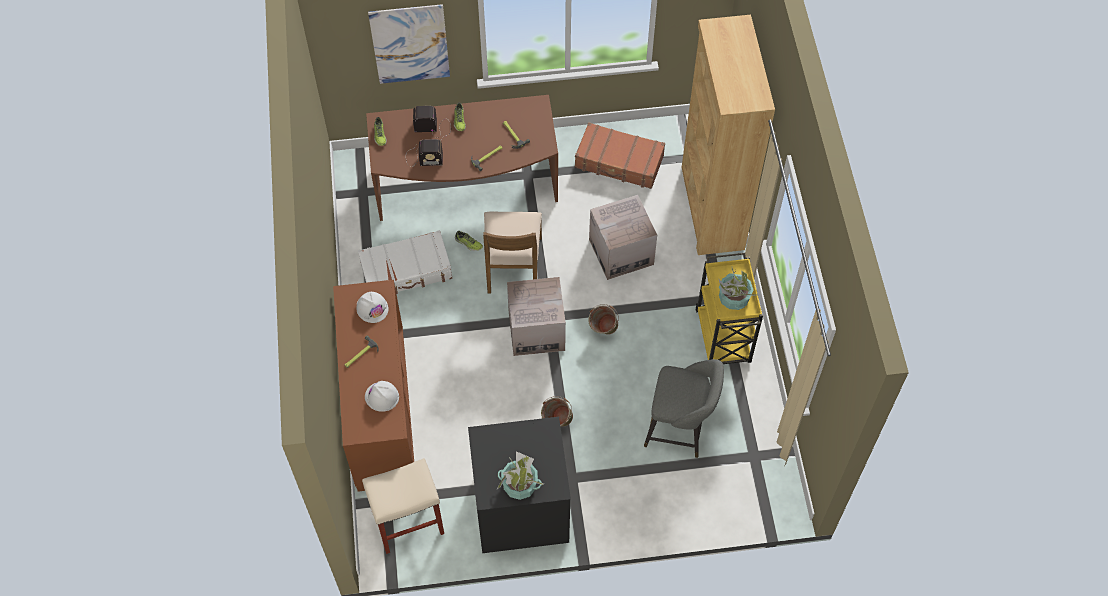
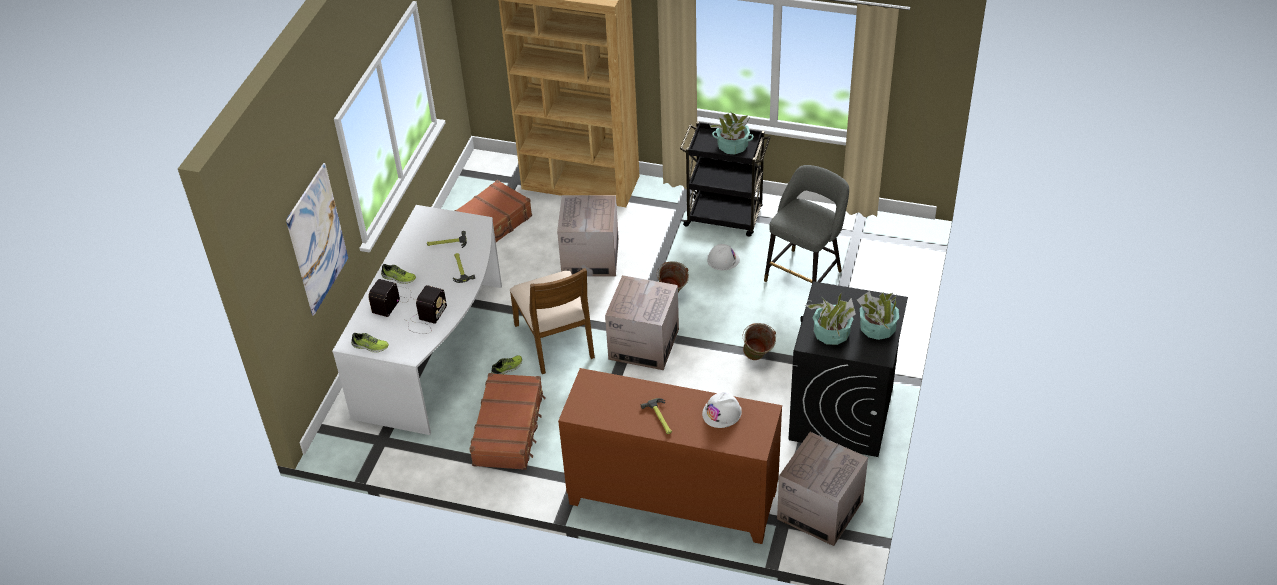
camera: 65 degrees left, 15 degrees down
(372, 308) = (606, 394): white hard hat -> white hard hat (723, 260)
(406, 271) = (509, 429): white suitcase -> brown suitcase
(407, 524) = (820, 510): beige stool -> cardboard box
(466, 187) = (435, 351): brown desk -> white desk
(498, 450) = (831, 334): none -> potted plant
(513, 265) = (556, 341): brown chair -> brown chair turned 45 degrees clockwise
(723, 338) = (725, 217): yellow cart -> black cart

